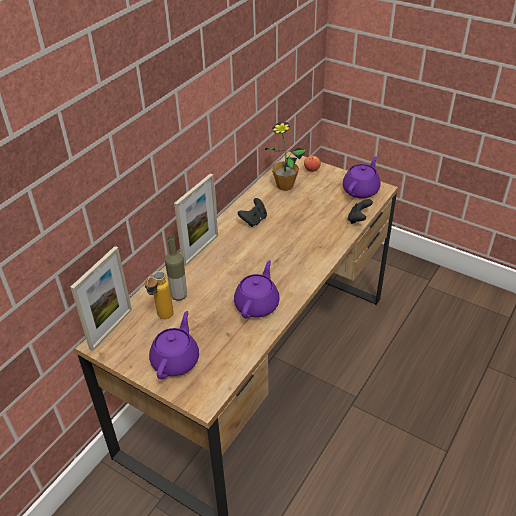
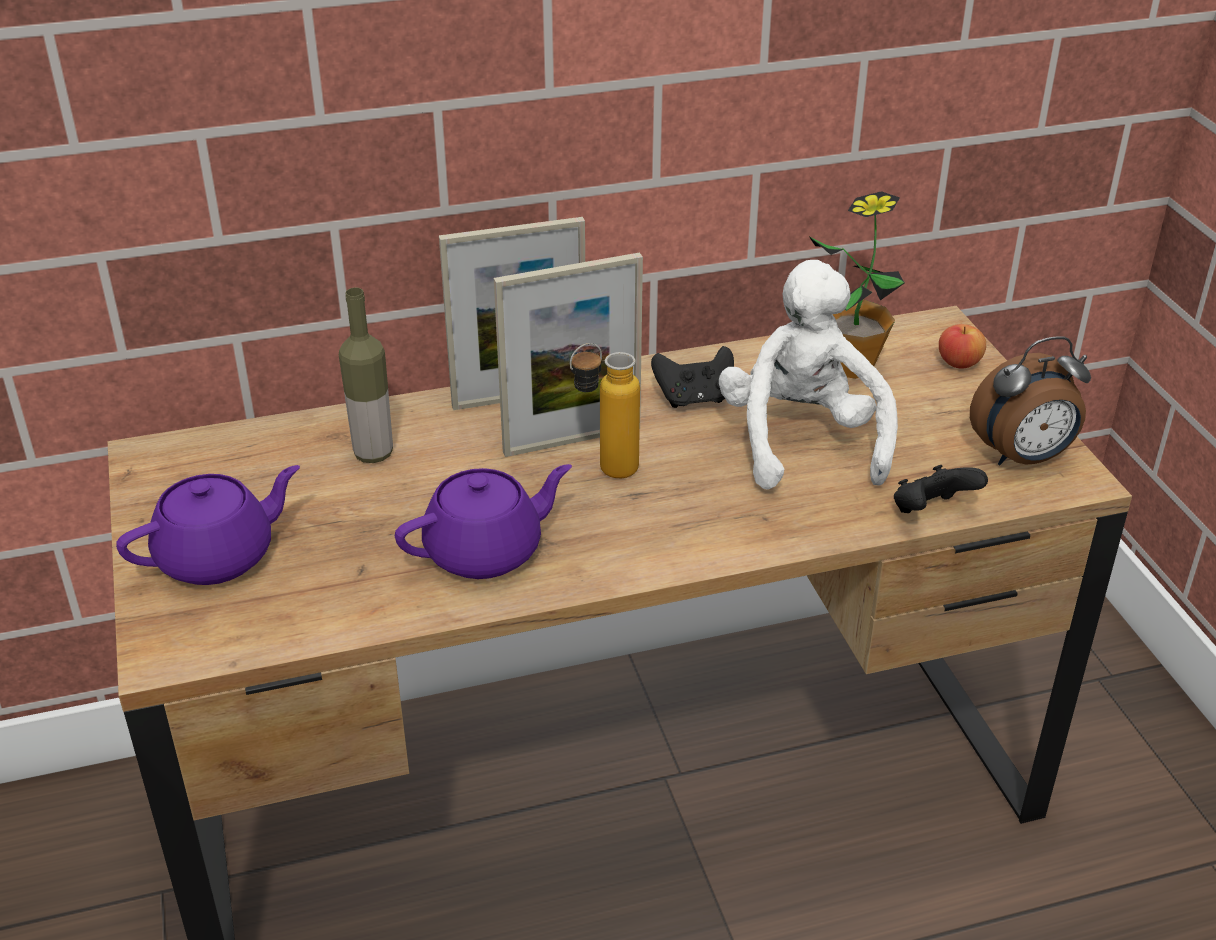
camera: 40 degrees right, 5 degrees down
(111, 329) = (196, 443): picture frame -> picture frame (572, 440)
(162, 319) = (293, 475): bottle -> bottle (604, 473)
(300, 217) = (801, 440): none -> white plush toy
(361, 190) = (1023, 458): purple teapot -> alarm clock

